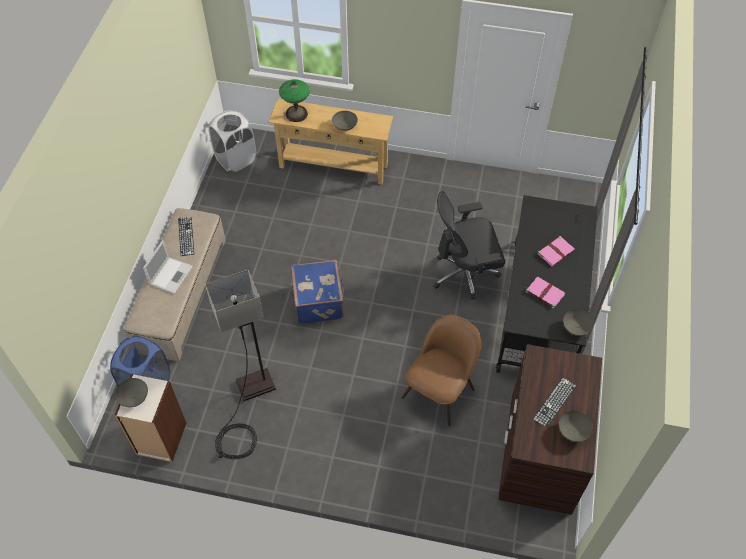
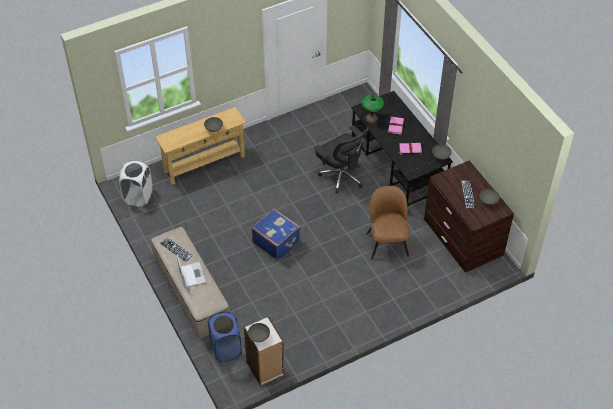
camera: 40 degrees left, 5 degrees down
(244, 415) = (298, 325): floor lamp -> none
(296, 114) = (177, 138): table lamp -> table lamp (371, 119)
(465, 274) = (340, 175): office chair -> office chair turned 75 degrees counterclockwise

